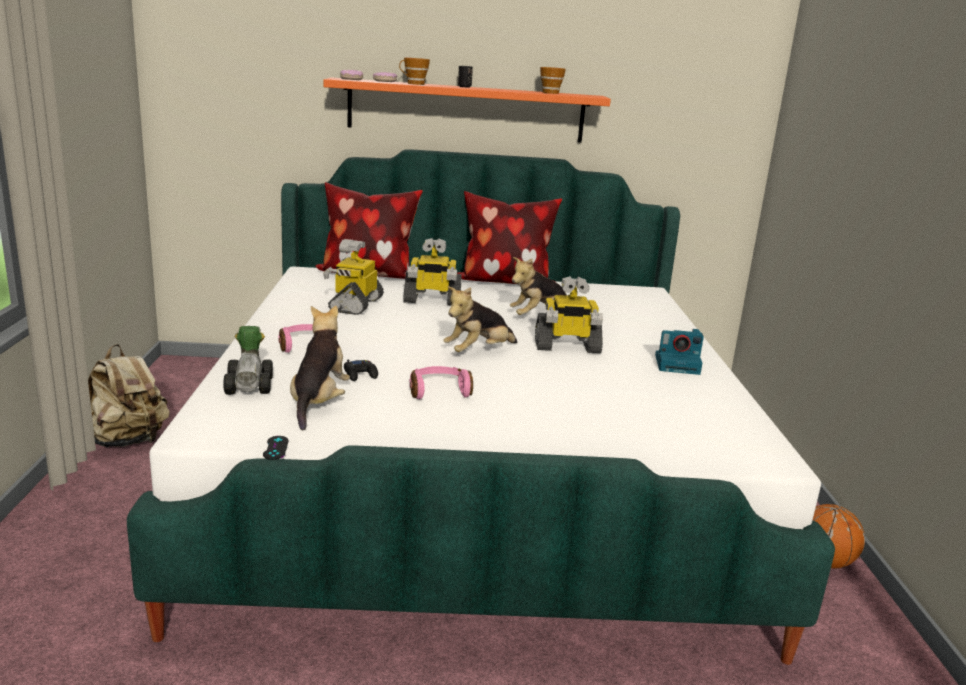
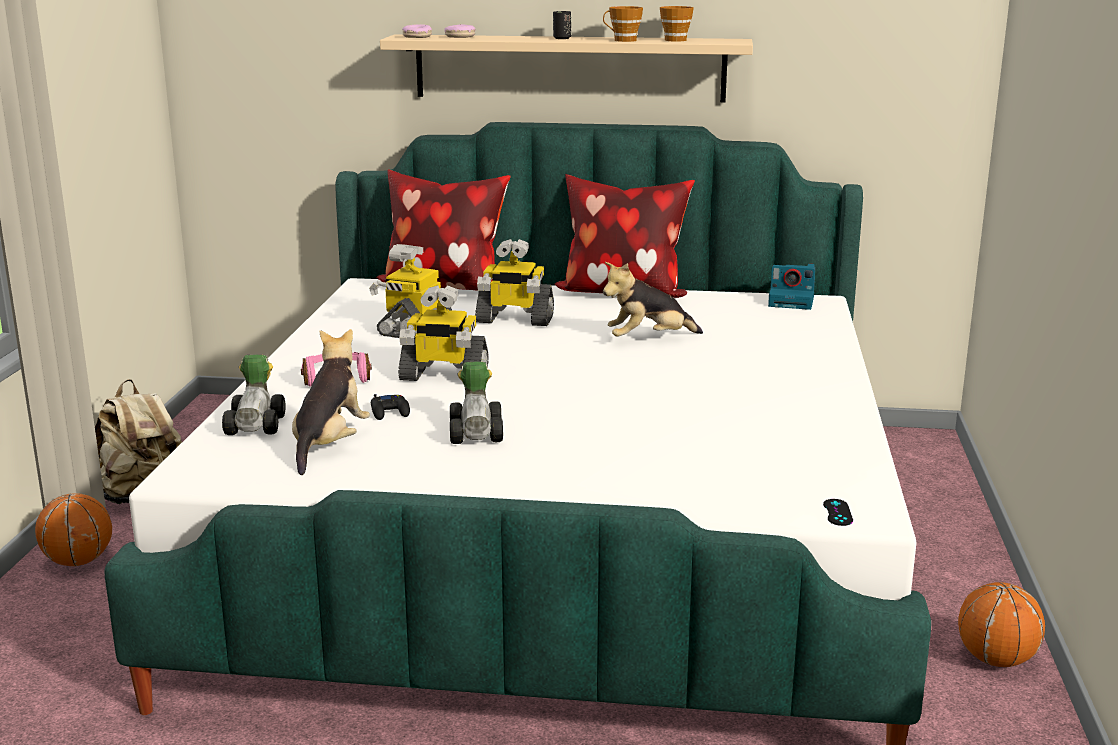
camera: 10 degrees right, 0 degrees up
(77, 498) = (78, 561): none -> basketball
(276, 448) = (264, 493): black game controller -> black game controller (837, 512)
(413, 84) = (495, 38): cup -> cup (622, 40)
(439, 391) = (478, 432): pink headphones -> toy car
(466, 110) = (569, 68): orange shelf -> beige shelf
(478, 352) = (547, 384): plush toy -> none
(566, 347) = (666, 377): toy robot -> toy robot (443, 376)
(678, 364) = (805, 398): camera -> camera (792, 301)

